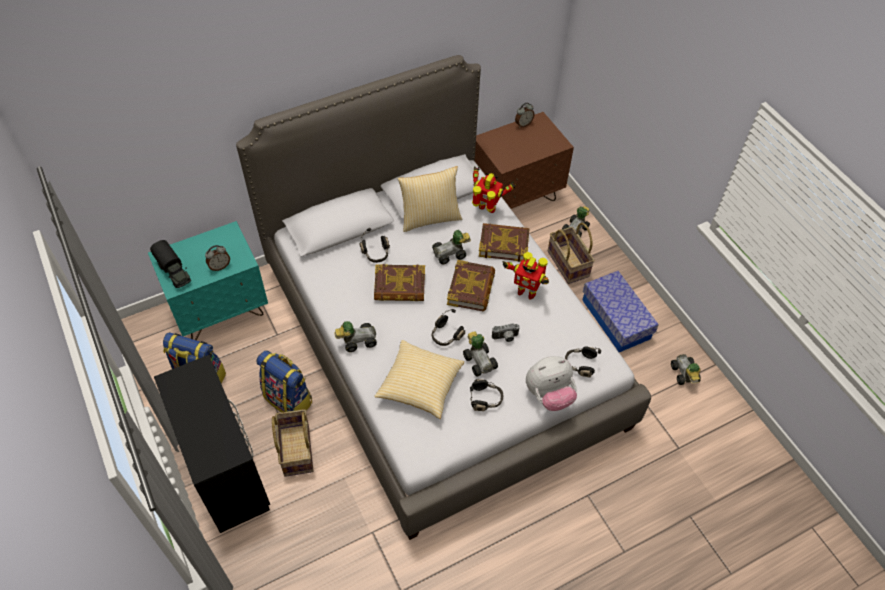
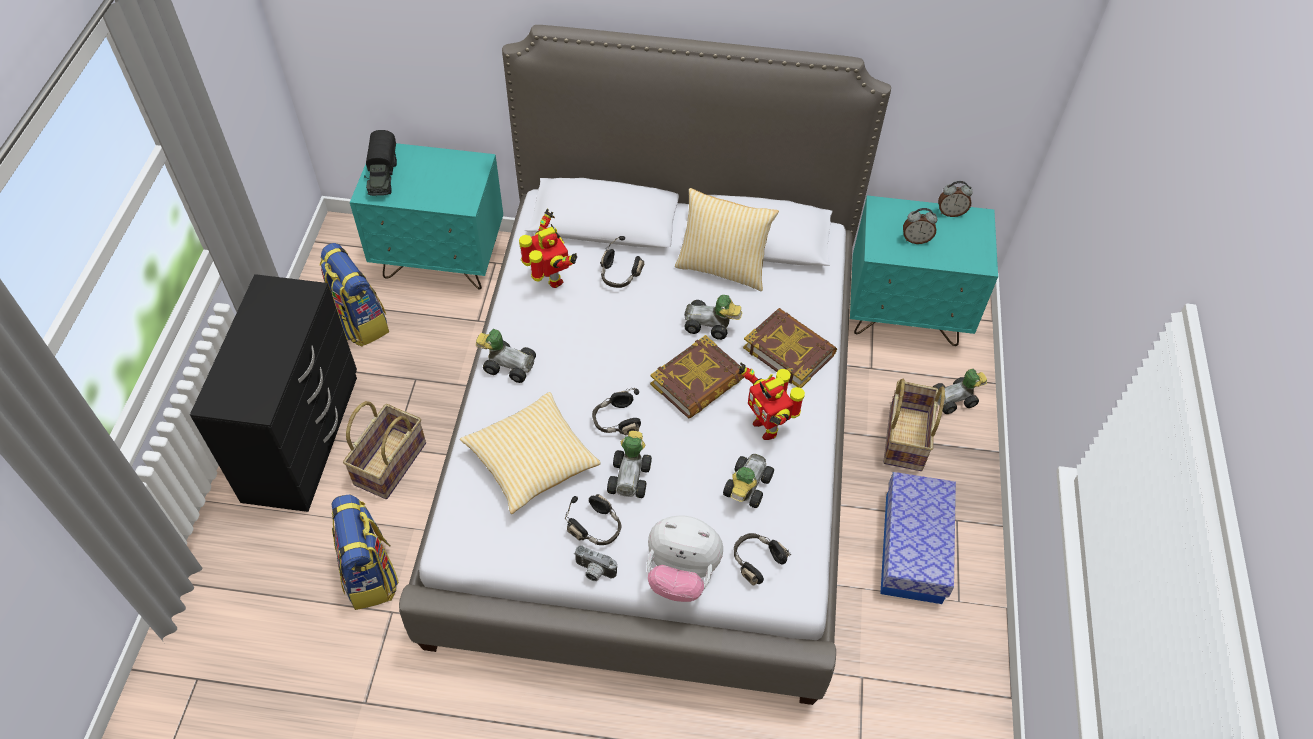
camera: 35 degrees right, 0 degrees up
(220, 266) = (434, 195): alarm clock -> alarm clock (916, 239)
(289, 399) = (430, 401): backpack -> backpack (370, 575)
(399, 287) = (612, 330): book -> none
(487, 209) = (805, 295): toy robot -> toy robot (550, 279)
(505, 338) = (688, 468): camera -> camera (593, 572)
(516, 197) = (905, 314): brown nightstand -> turquoise nightstand
(684, 375) = (950, 682): toy car -> toy car (745, 488)

